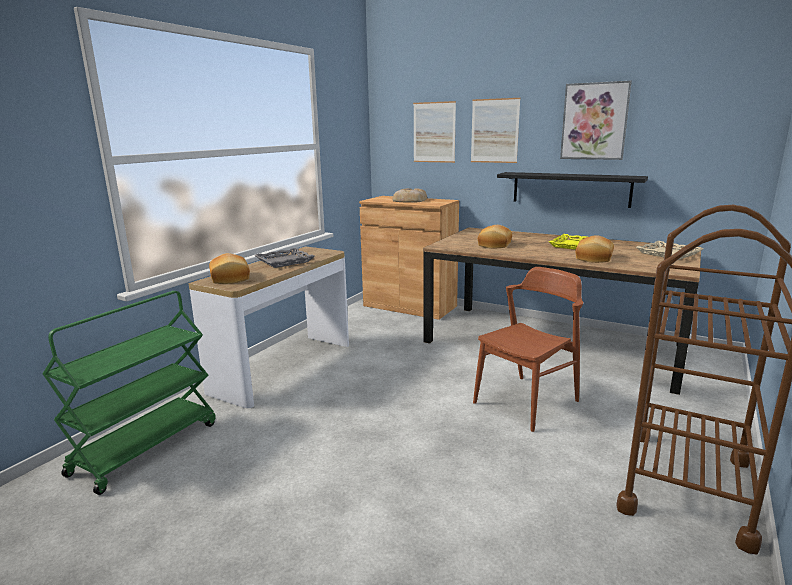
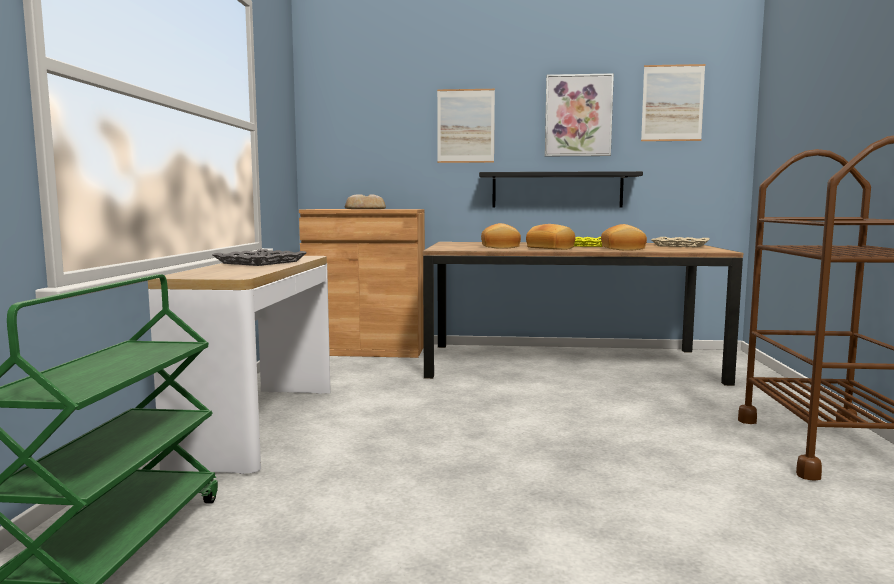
camera: 25 degrees left, 10 degrees down
(231, 278) = (211, 273): bread -> bread (551, 248)
(434, 132) = (388, 128): picture -> picture (672, 103)
(526, 401) = (604, 411): brown chair -> none

